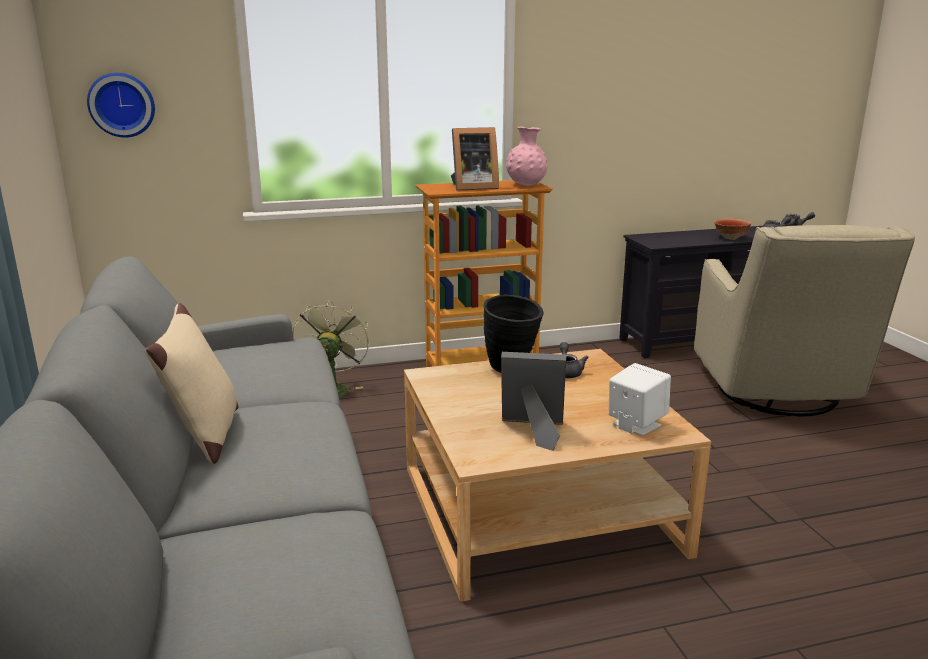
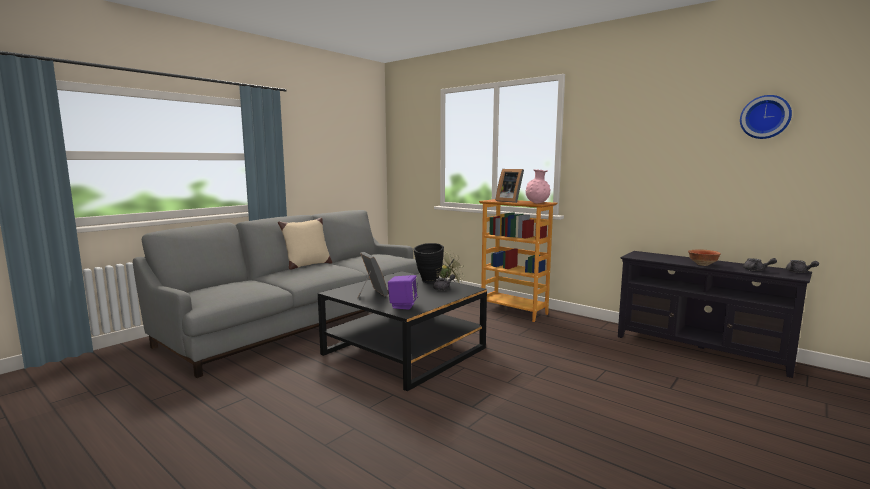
camera: 55 degrees right, 10 degrees down
(122, 105) = (404, 157): wall clock -> wall clock (765, 117)
(538, 509) = (404, 351): beige coffee table -> black coffee table
(635, 424) = (403, 305): white speaker -> purple speaker
(778, 394) = (655, 382): beige armchair -> none

